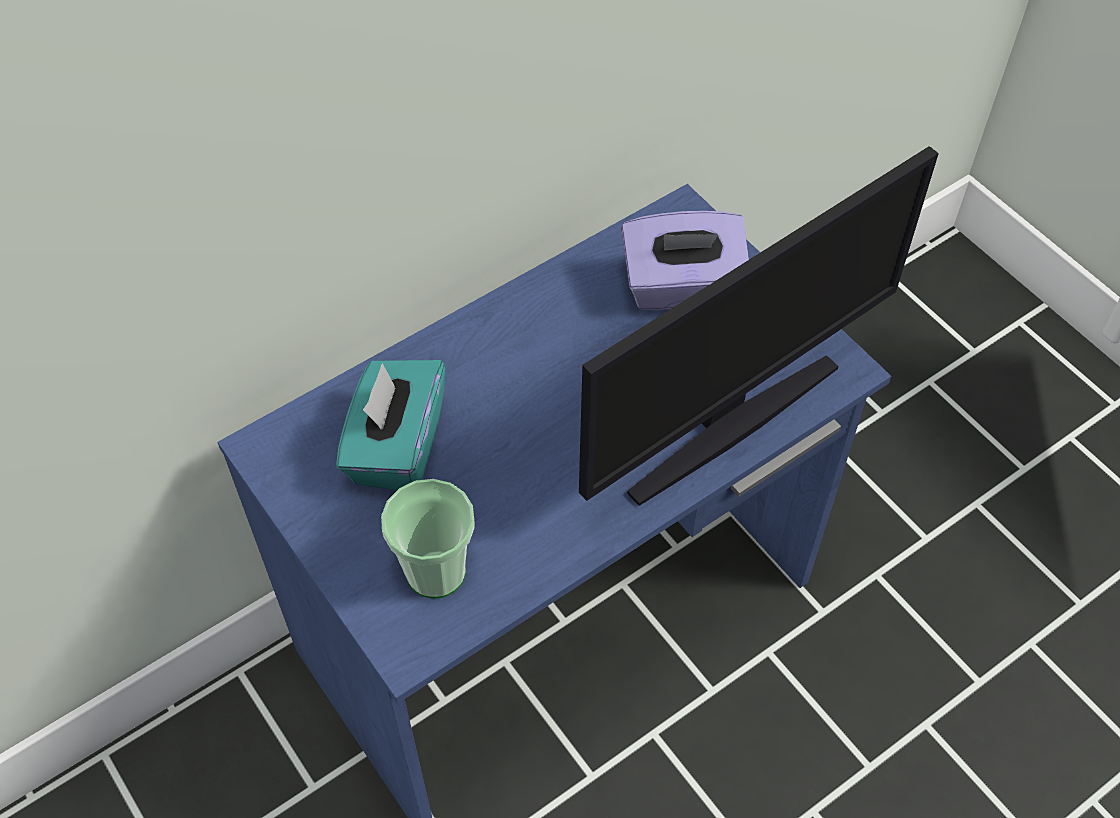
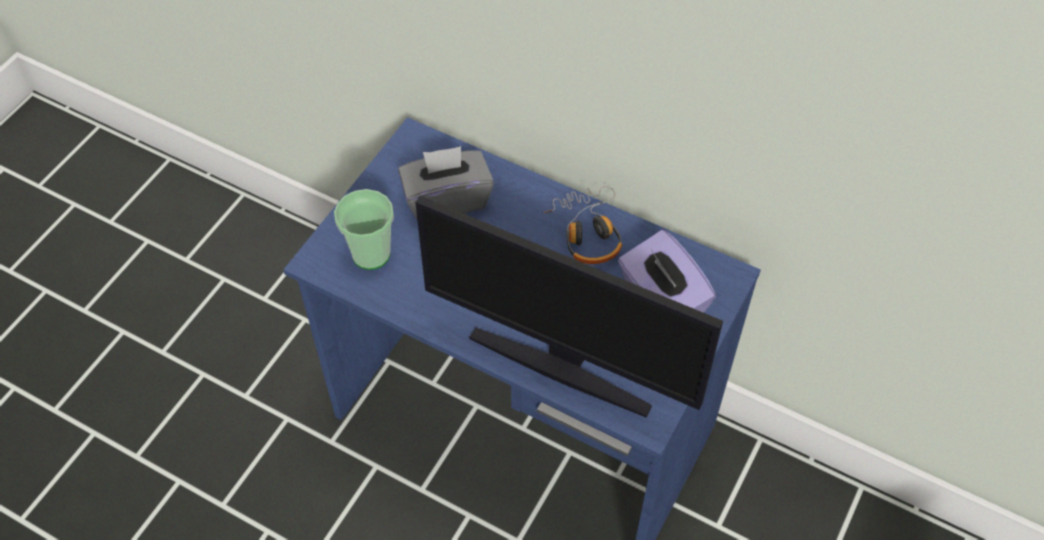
camera: 65 degrees right, 0 degrees up
(396, 447) = (447, 199): turquoise tissue box -> grey tissue box
(542, 317) = (587, 232): none -> headphones

